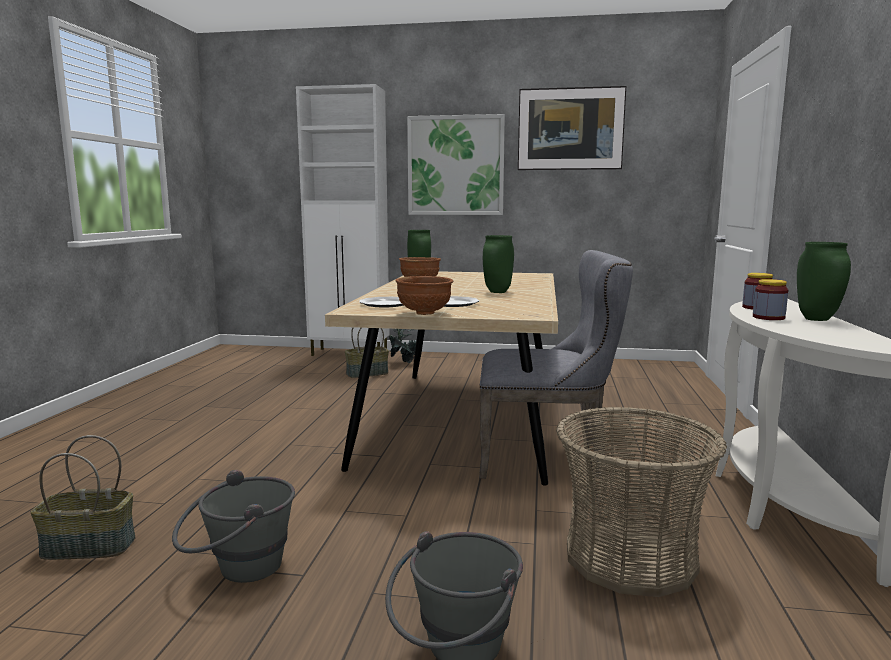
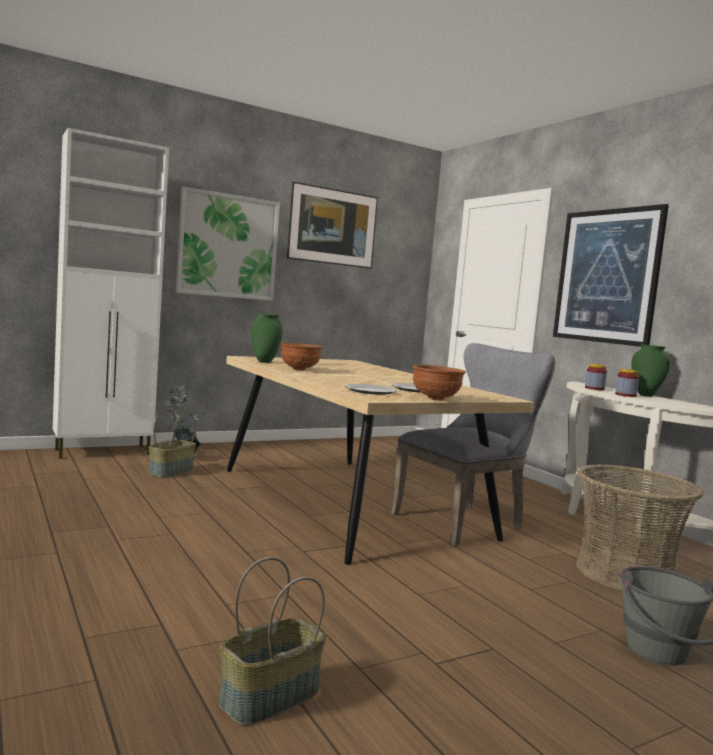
camera: 40 degrees left, 5 degrees down
(238, 569) = (442, 662): grey bucket -> none
(497, 292) = (396, 378): green vase -> none
(821, 142) = (607, 276): none -> picture

